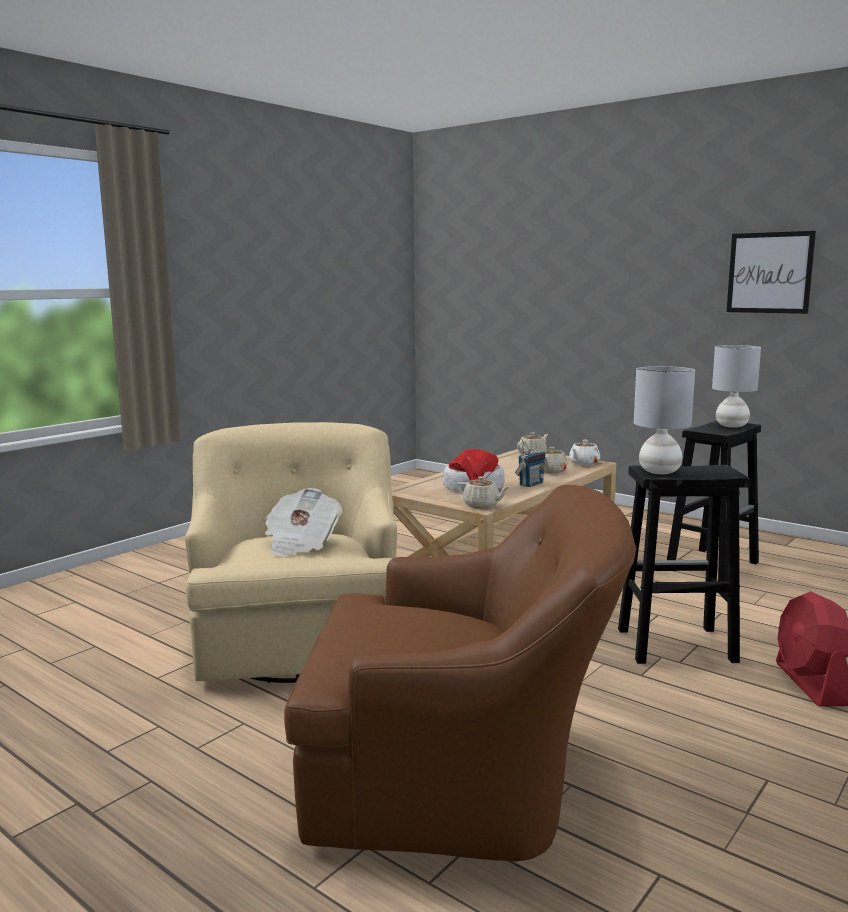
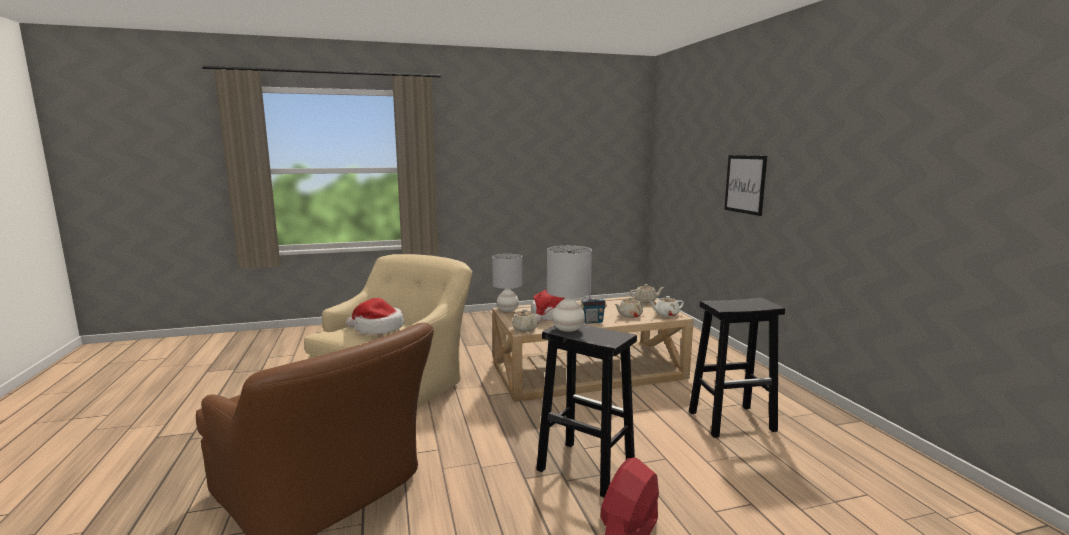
camera: 35 degrees right, 0 degrees up
(301, 543) = (377, 329): newspaper -> hat
(731, 426) = (753, 304): grey table lamp -> grey table lamp (508, 309)
(769, 273) = (858, 168): picture -> picture (745, 184)

